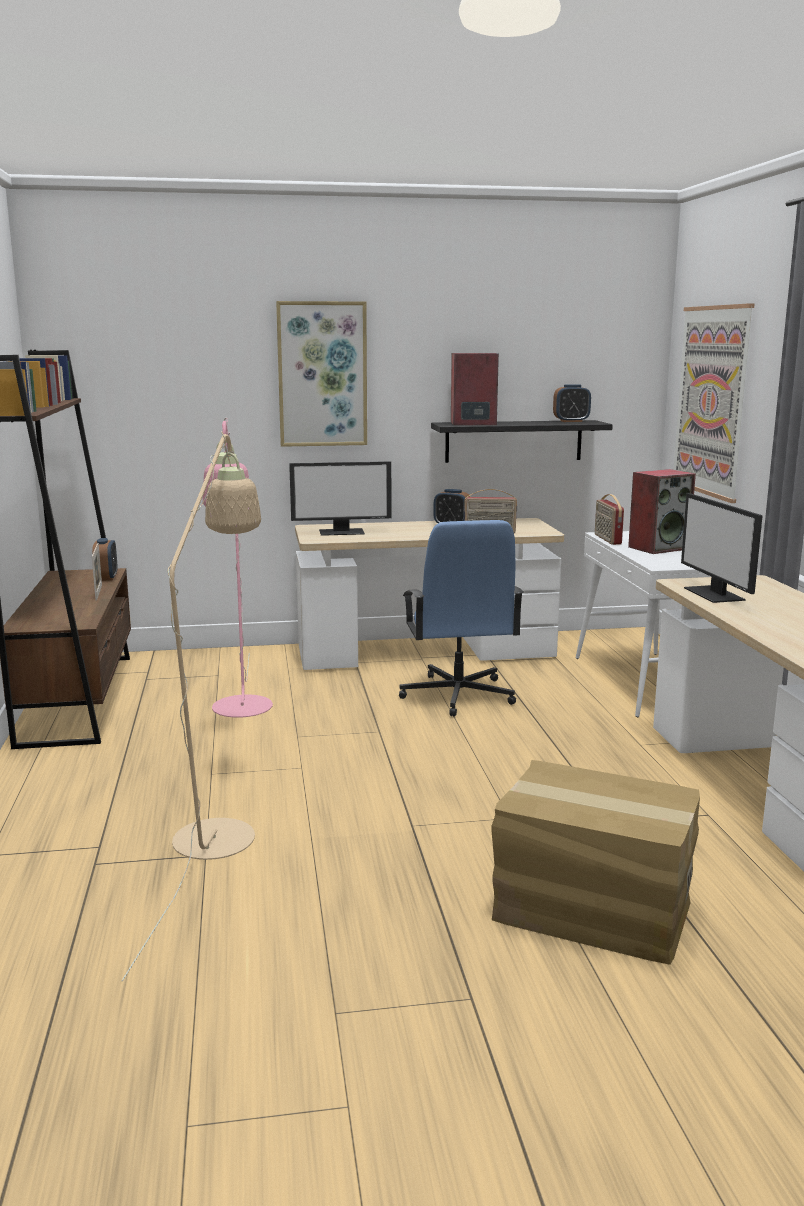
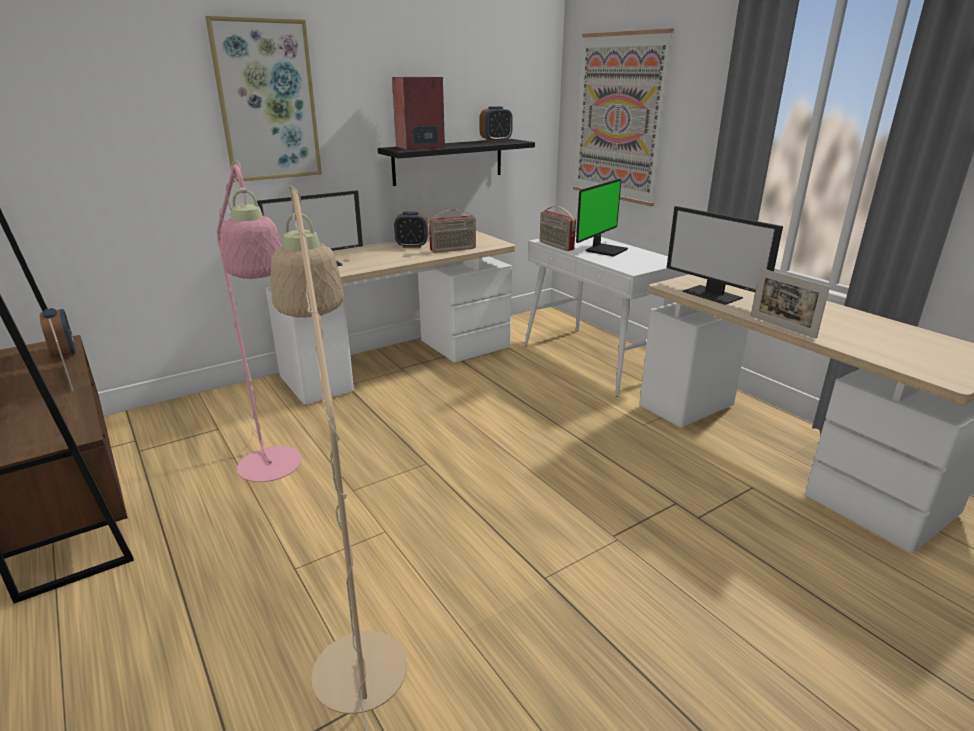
camera: 25 degrees left, 10 degrees up
(457, 695) = (463, 404): blue office chair -> none
(591, 909) = (773, 634): cardboard box -> none
(658, 548) = (605, 250): speaker -> monitor
(743, 625) = (782, 326): none -> picture frame

